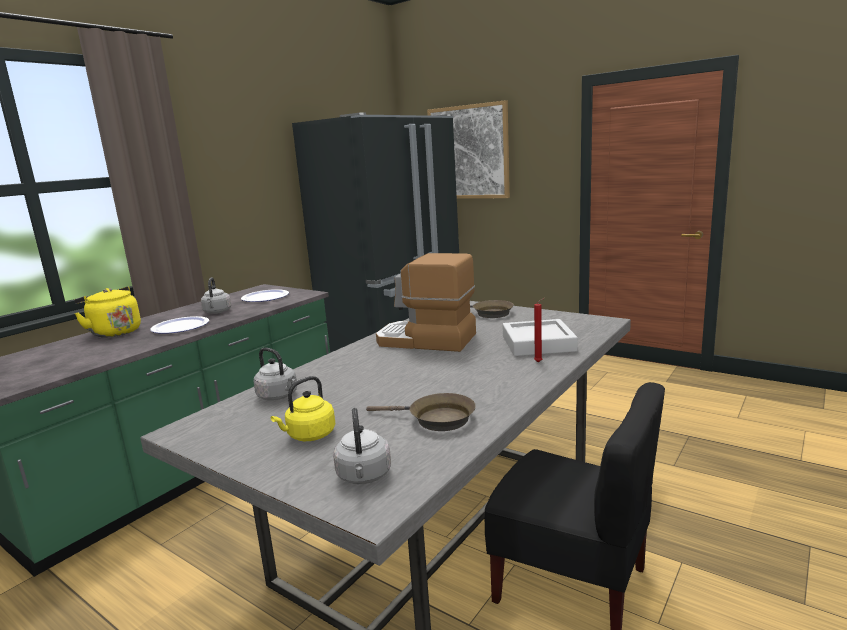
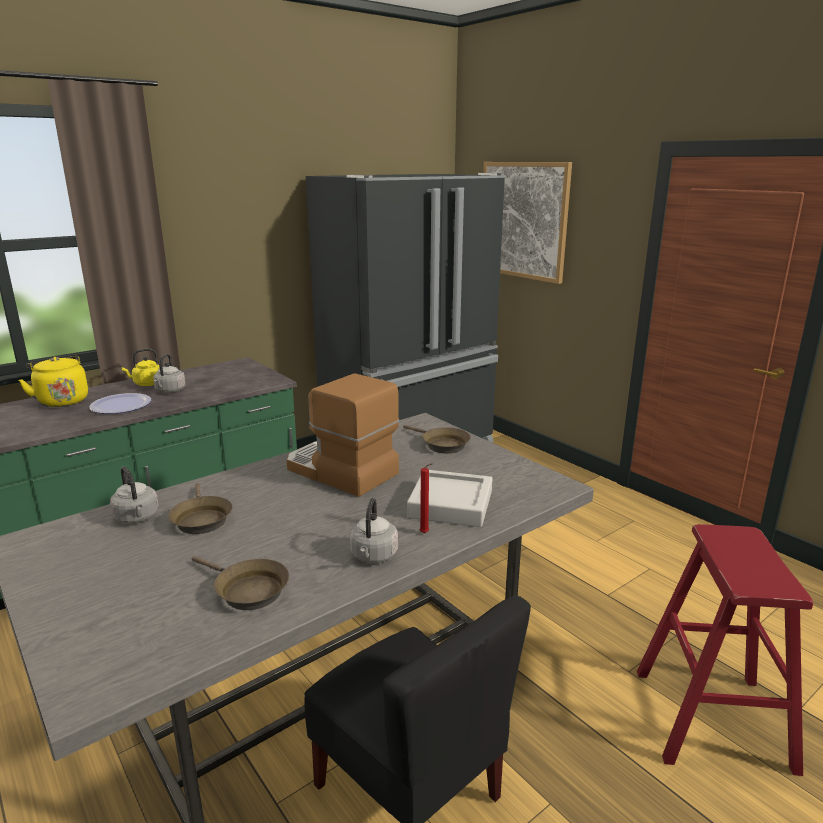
camera: 15 degrees right, 5 degrees up
(265, 297) = (231, 378): plate -> none
(309, 435) = (116, 579): yellow kettle -> yellow kettle (147, 384)
(340, 386) = (201, 519): none -> brown frying pan
(364, 476) = (114, 649): grey kettle -> grey kettle (373, 556)
(751, 480) = (712, 719): none -> red stool

